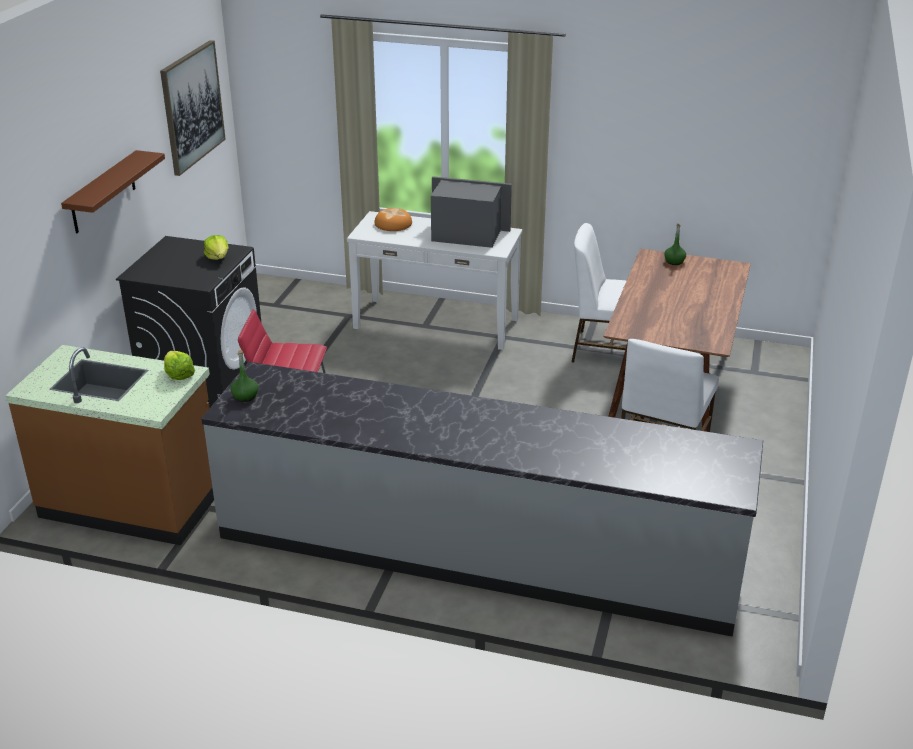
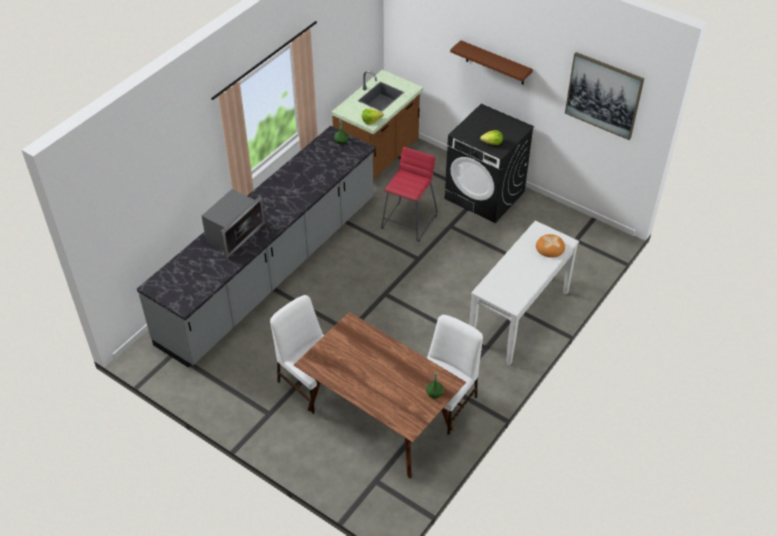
camera: 110 degrees right, 15 degrees up
(466, 235) = (516, 281): microwave -> microwave (234, 234)

